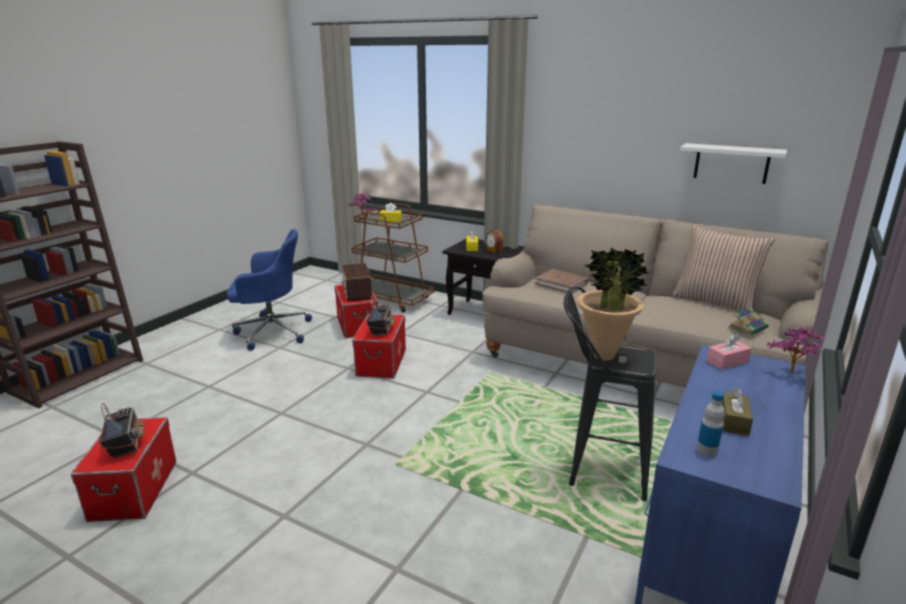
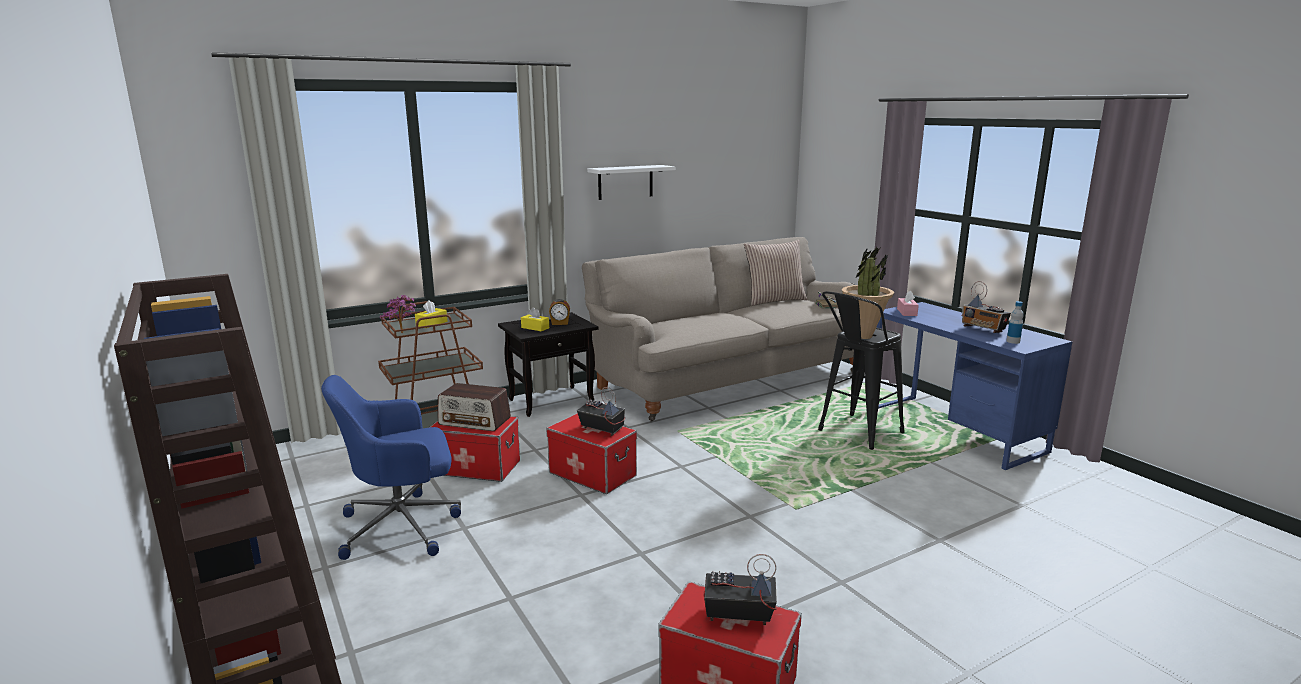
camera: 60 degrees left, 5 degrees down
(271, 331) = (403, 526): blue office chair -> blue office chair turned 135 degrees counterclockwise
(561, 283) = (687, 322): brown book -> none
(731, 163) = (728, 192): white shelf -> white shelf (625, 182)
(734, 421) = (983, 329): brown tissue box -> radio
(792, 374) = (932, 306): potted plant -> none

